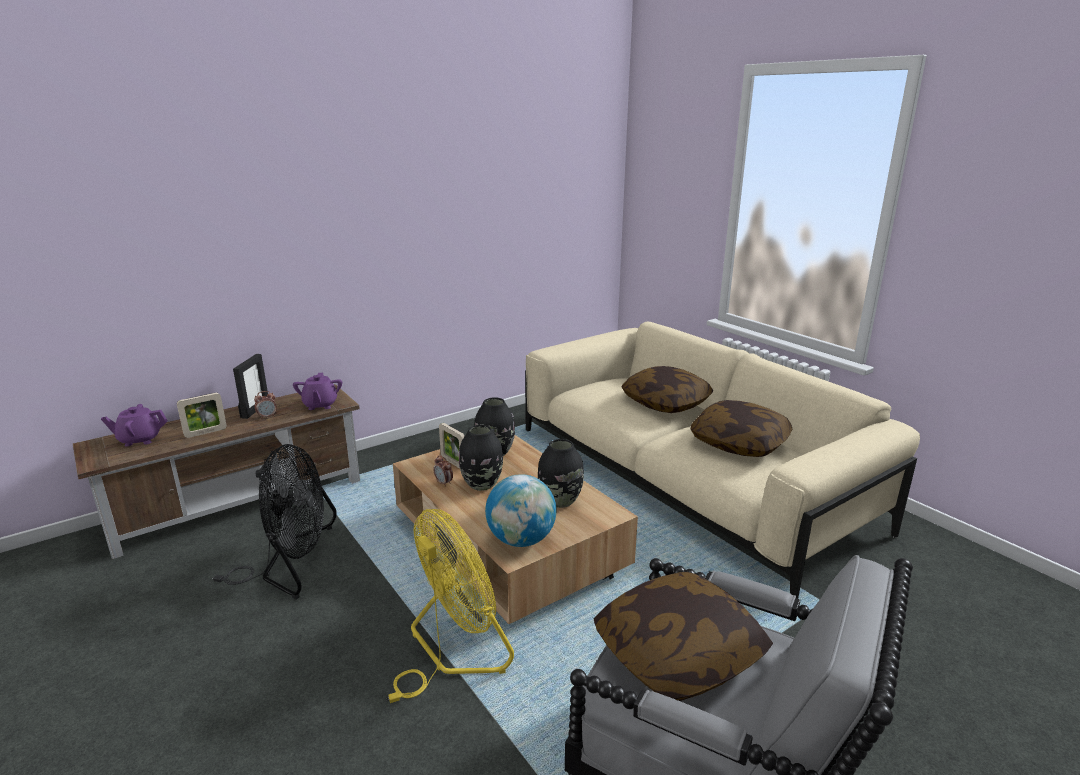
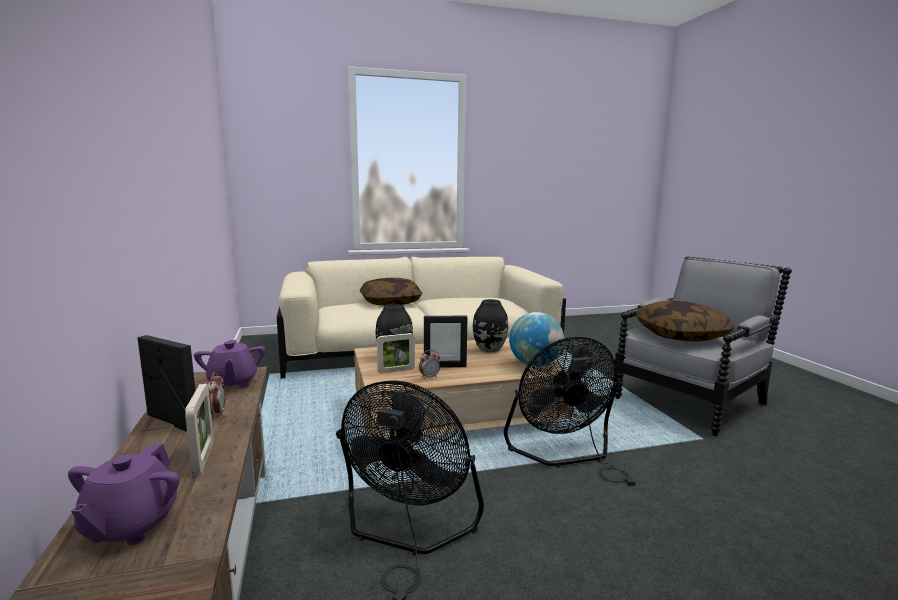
camera: 70 degrees left, 10 degrees down
(320, 405) = (232, 383): purple teapot -> purple teapot turned 60 degrees clockwise
(447, 646) = (573, 454): yellow fan -> black fan
(482, 484) = (445, 366): black vase -> picture frame
(739, 443) = (466, 300): pillow -> none

